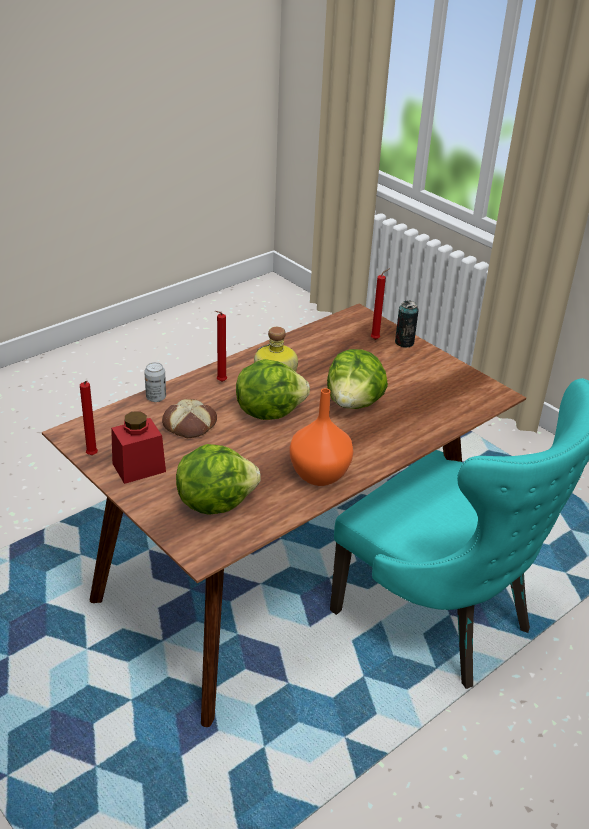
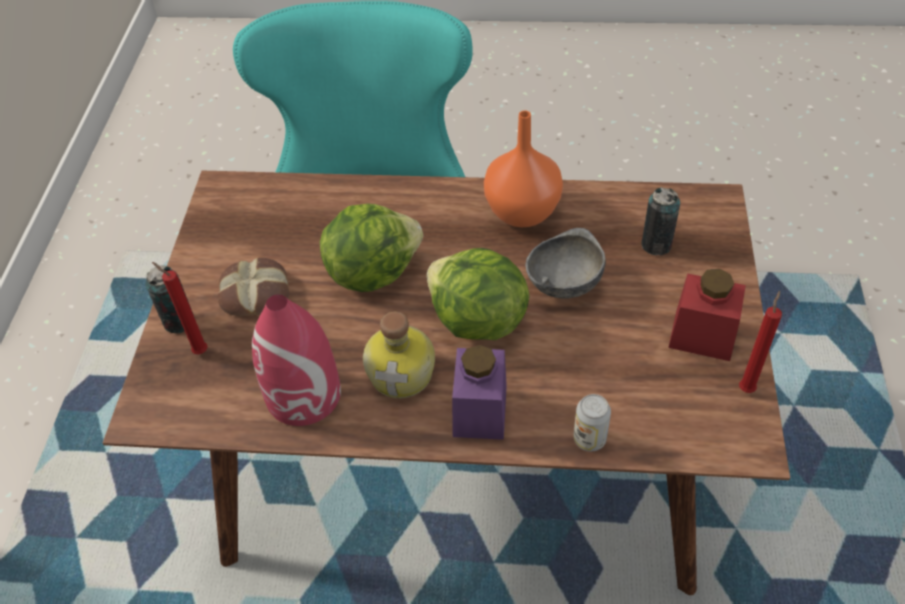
camera: 130 degrees left, 15 degrees up
(190, 425) = (588, 361): bread -> bread (256, 293)
(215, 502) = (656, 245): lettuce -> can
(220, 382) = (480, 411): red candle -> purple jar
(246, 451) = (562, 284): none -> grey bowl
(306, 349) = (304, 394): none -> red vase

